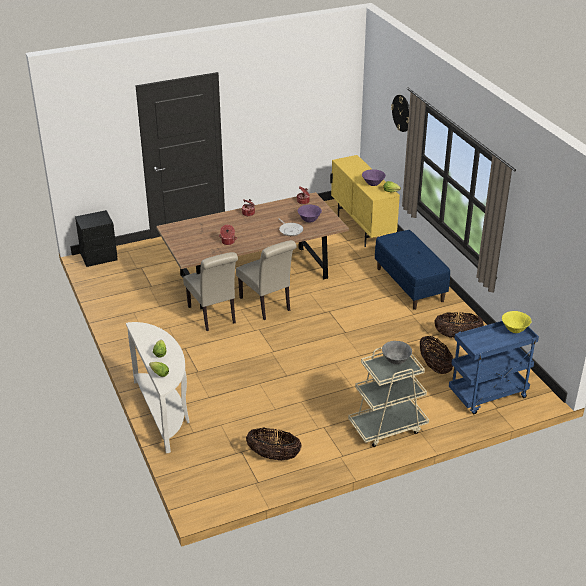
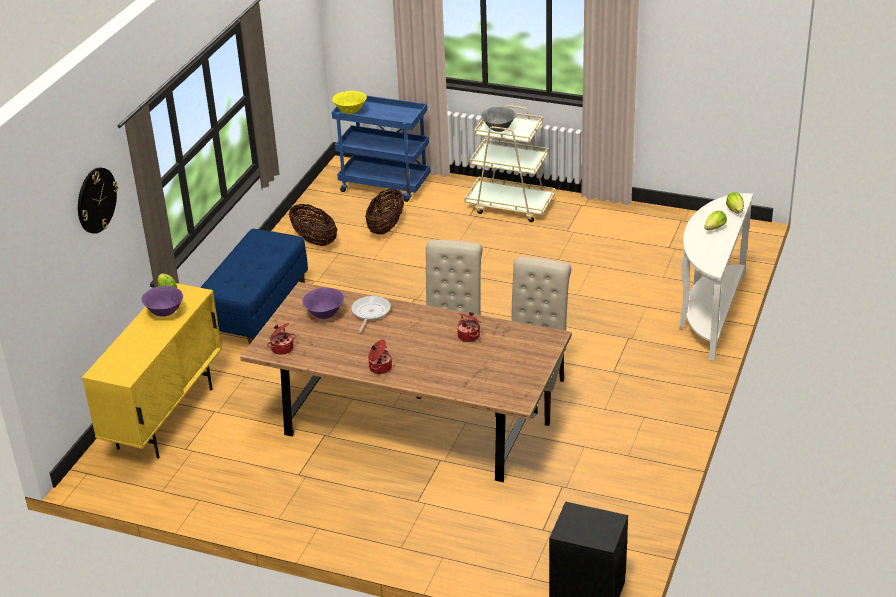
camera: 135 degrees left, 0 degrees up
(273, 456) = (643, 231): basket -> none

